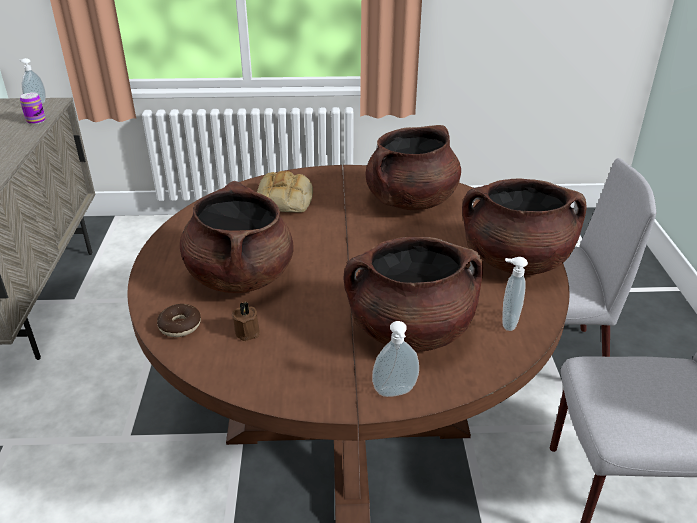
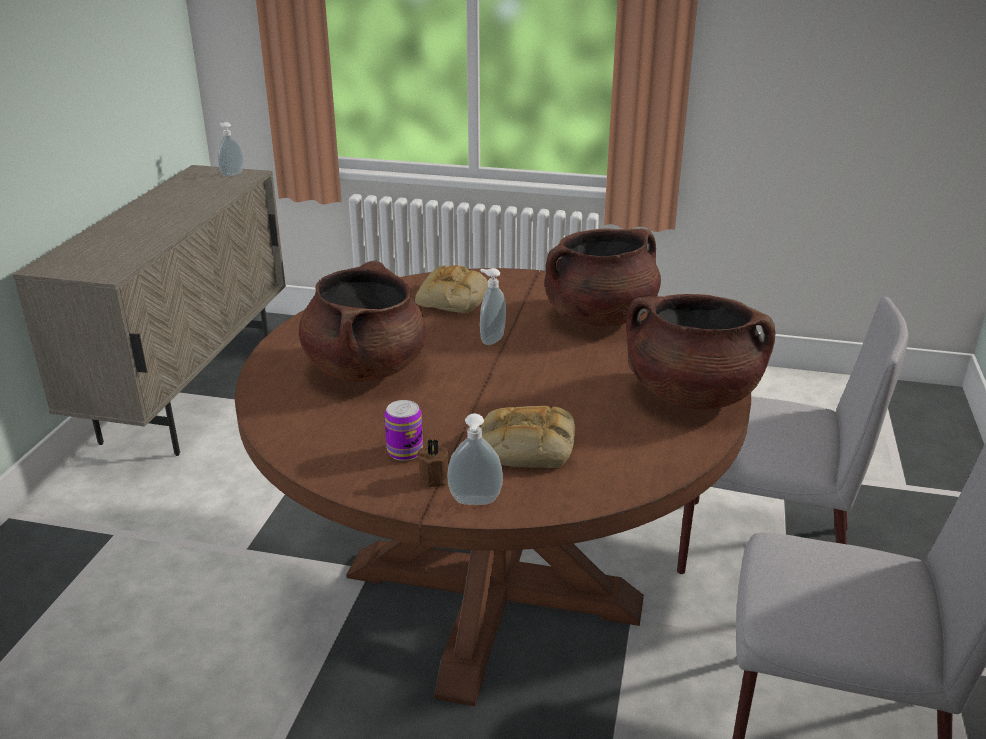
camera: 15 degrees right, 5 degrees down
(36, 121) = (224, 191): can -> can (405, 451)
(180, 326) = (280, 405): donut -> none
(248, 331) = (347, 420): brown candle -> brown candle (435, 477)
(410, 331) = (525, 447): brown cooking pot -> bread
(507, 322) = (643, 455): soap dispenser -> soap dispenser (491, 339)

